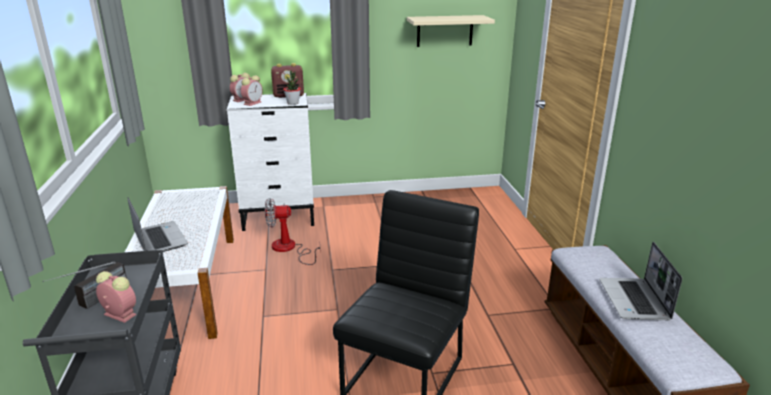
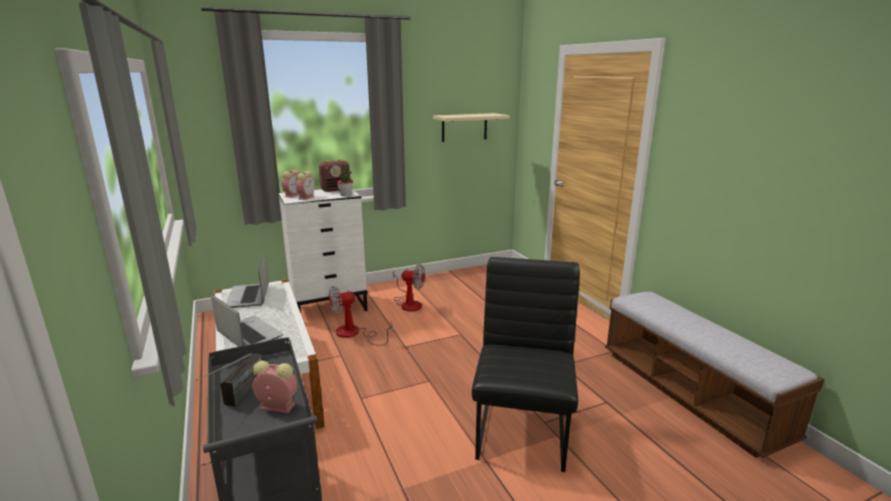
camera: 15 degrees left, 5 degrees down
(359, 223) = (408, 303): none -> fan
(635, 301) = (704, 329): laptop -> laptop (249, 297)

